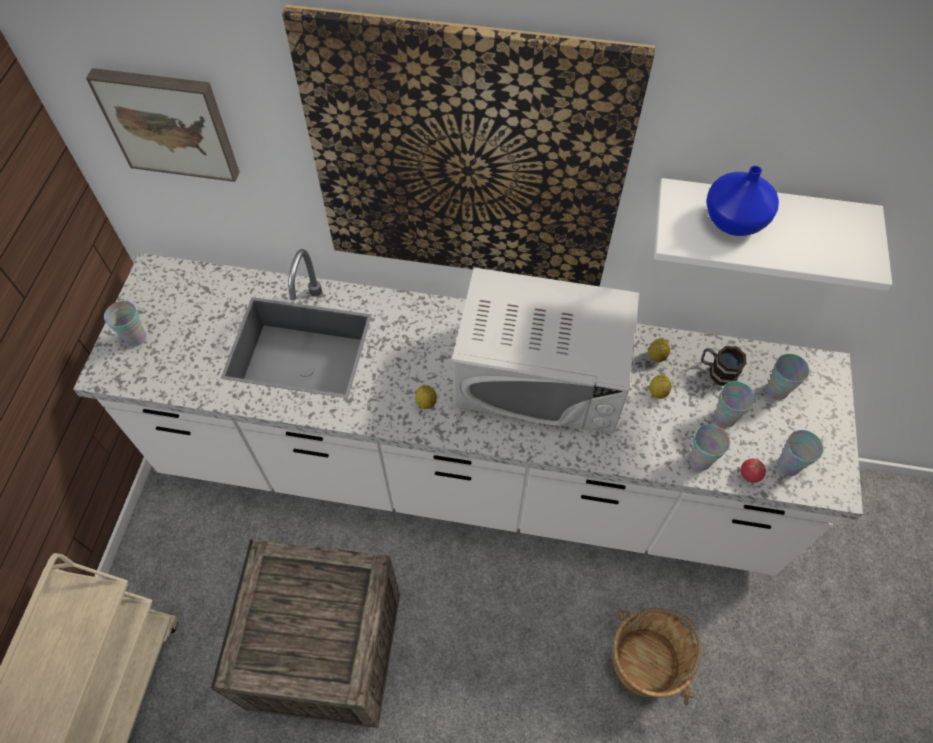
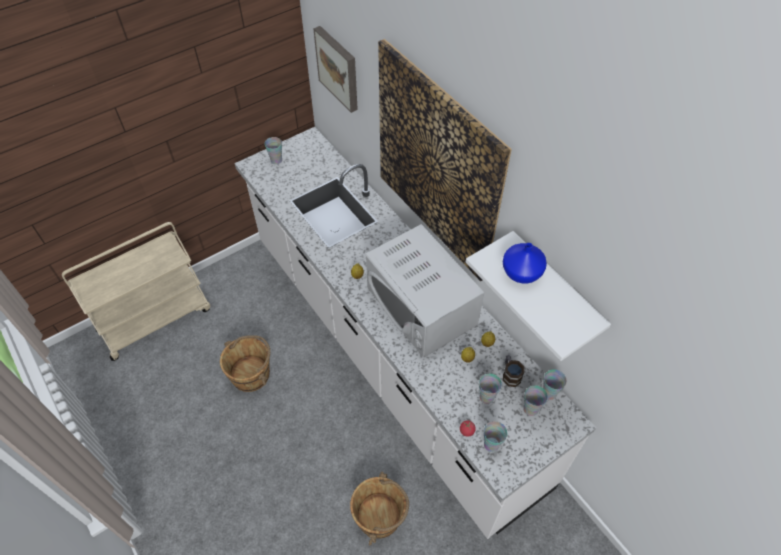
camera: 45 degrees right, 5 degrees down
(326, 650) = (251, 374): crate -> brown bucket
(700, 460) = (450, 403): cup -> cup (549, 393)

